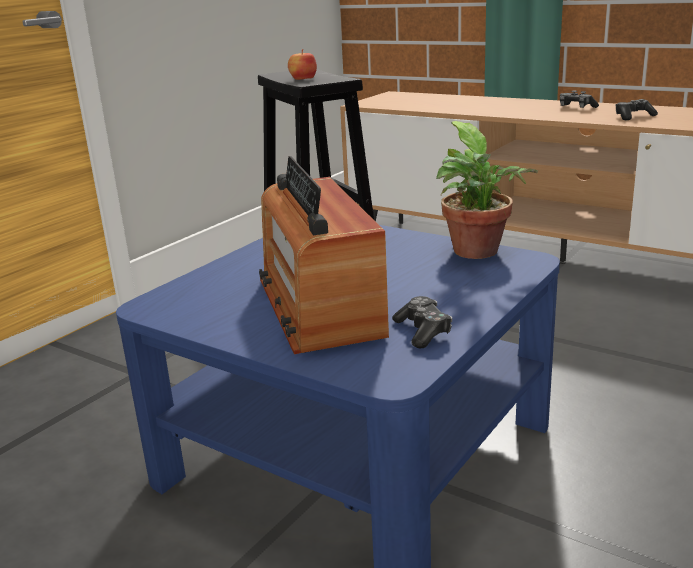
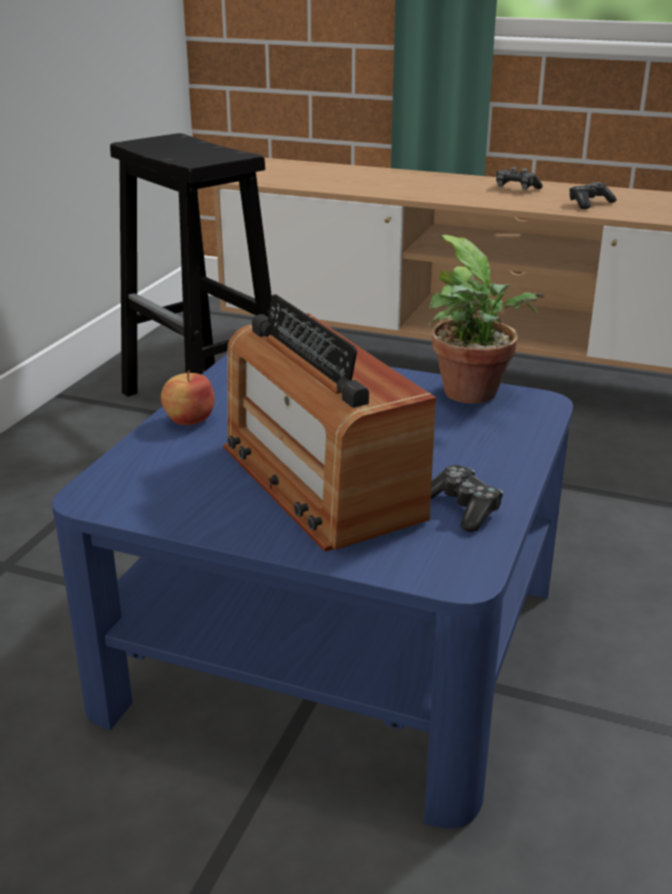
camera: 15 degrees left, 5 degrees up
(303, 79) = (181, 153): apple -> apple (189, 419)

